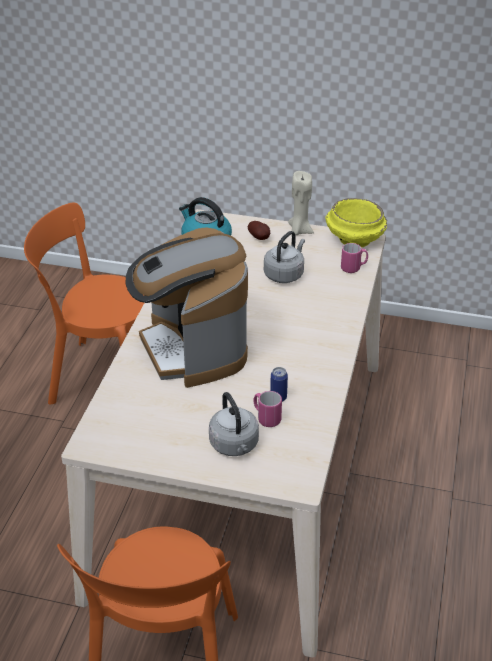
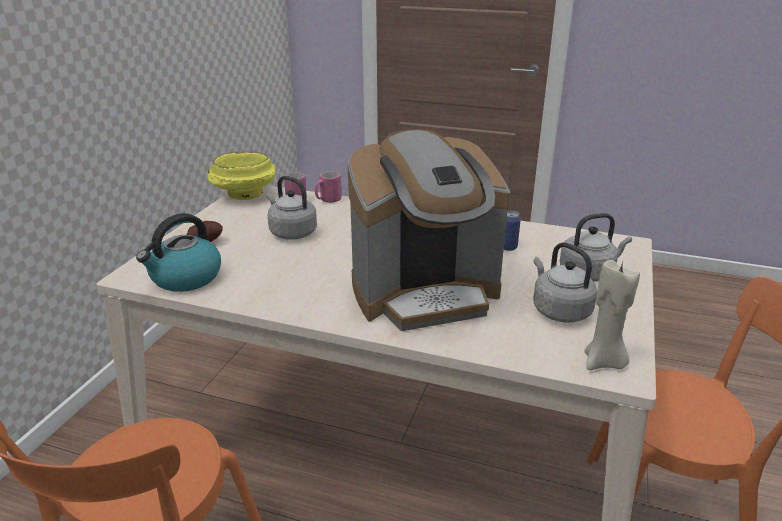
camera: 85 degrees left, 10 degrees down
(171, 420) = (559, 310): none -> grey kettle
(266, 418) = (541, 255): pink mug -> pink mug (327, 200)
(299, 230) = (206, 220): beige candle -> beige candle (604, 362)

